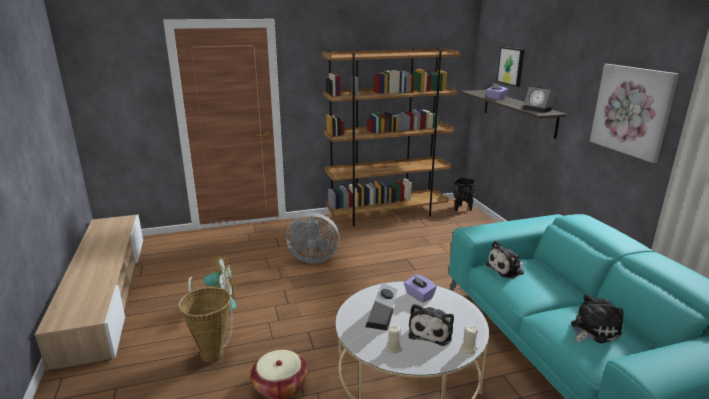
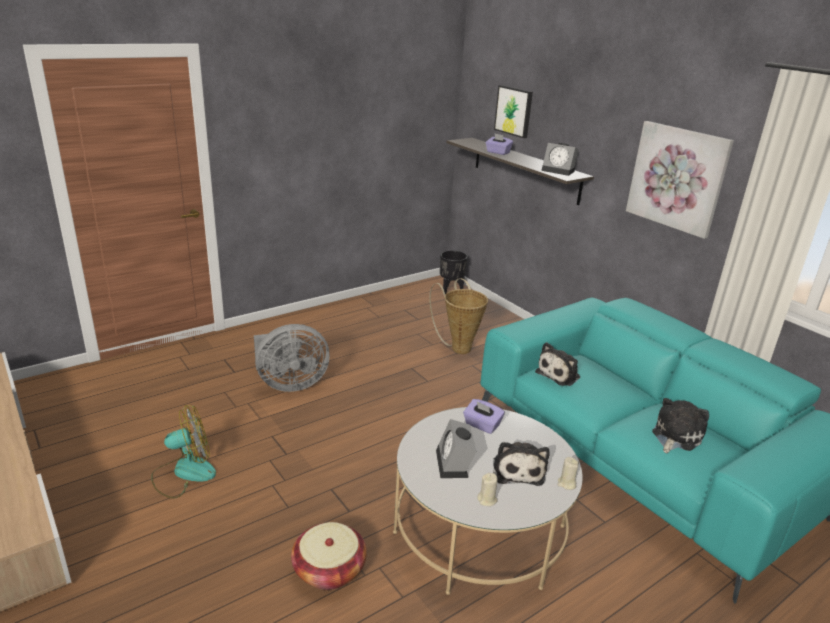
camera: 20 degrees left, 5 degrees up
(213, 351) = (214, 542): basket -> basket (458, 347)
(387, 214) = (361, 307): brown bookcase -> none

